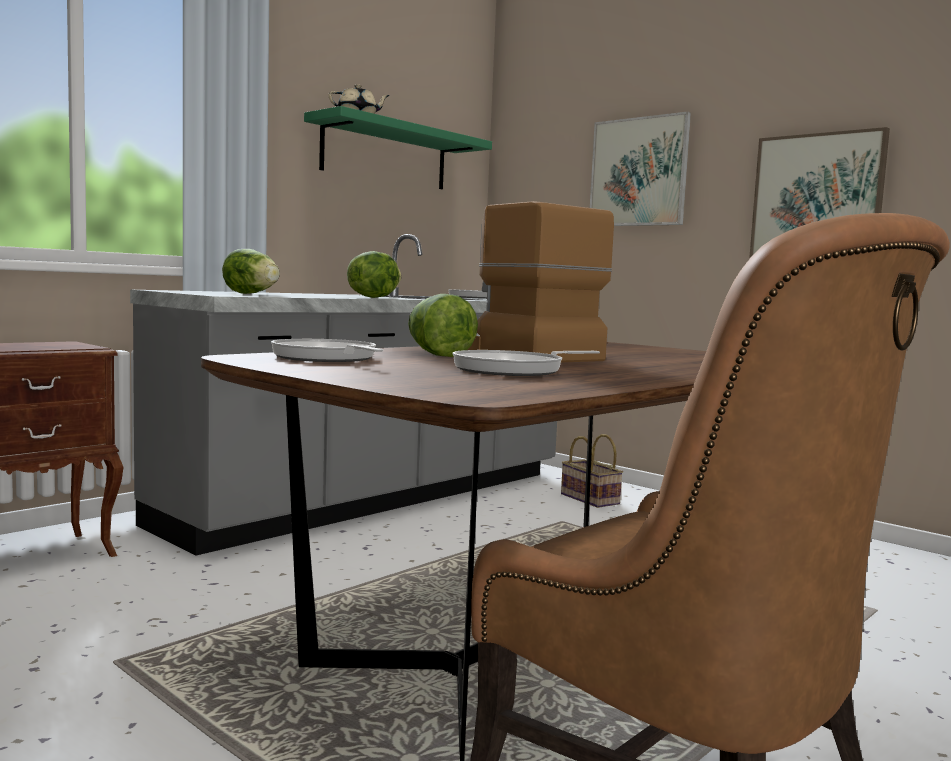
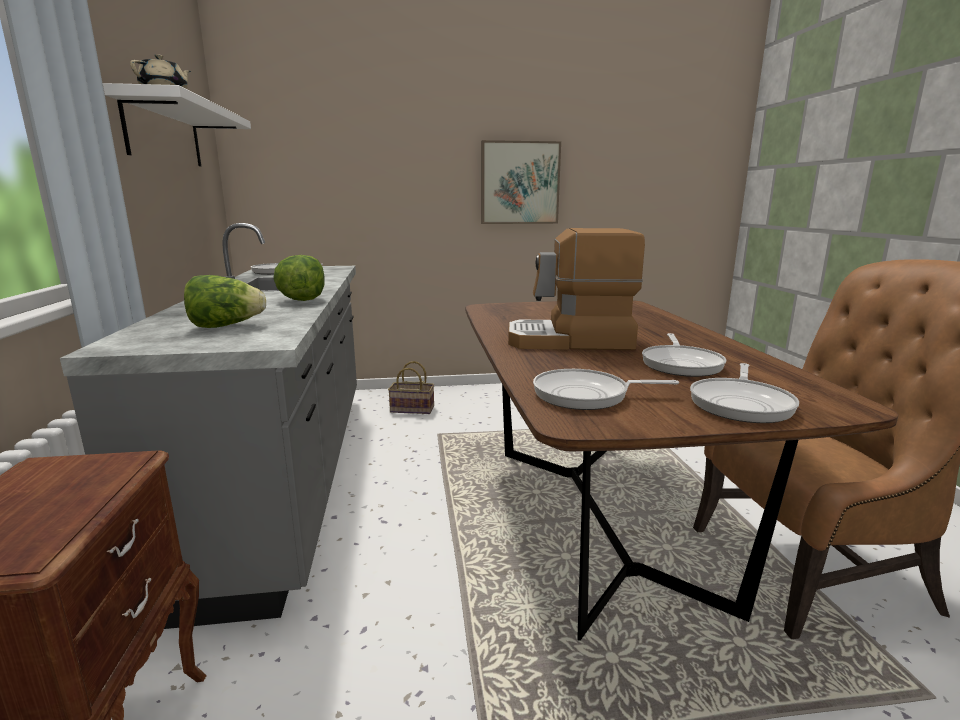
camera: 50 degrees left, 10 degrees up
(385, 155) = (164, 133): green shelf -> white shelf
(396, 378) = (741, 404): none -> frying pan
(437, 355) = (567, 359): lettuce -> none
(638, 172) = (384, 157): picture -> none

